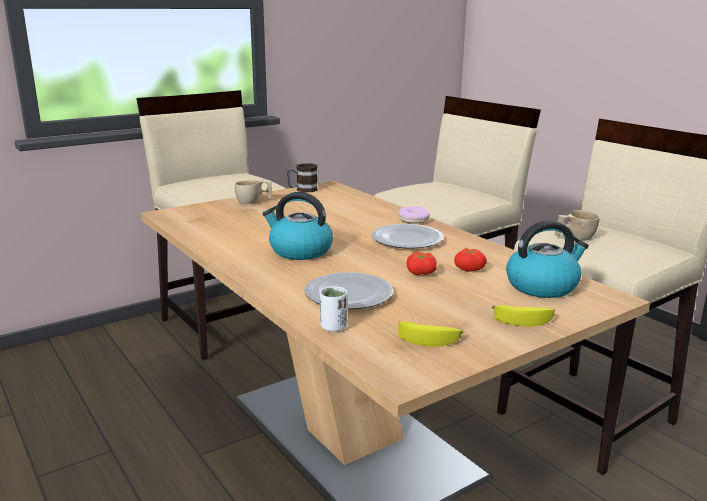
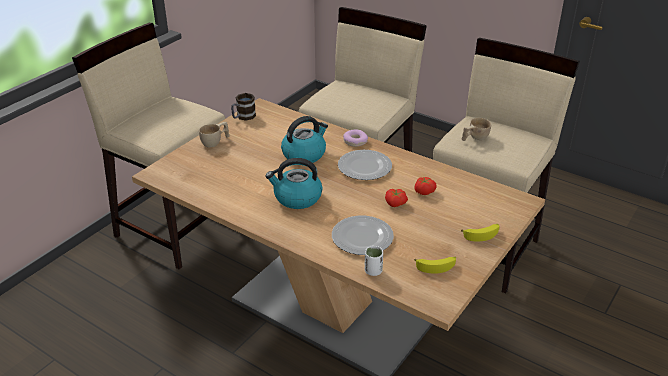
camera: 20 degrees left, 15 degrees up
(542, 286) = (478, 199): kettle -> kettle (304, 154)

